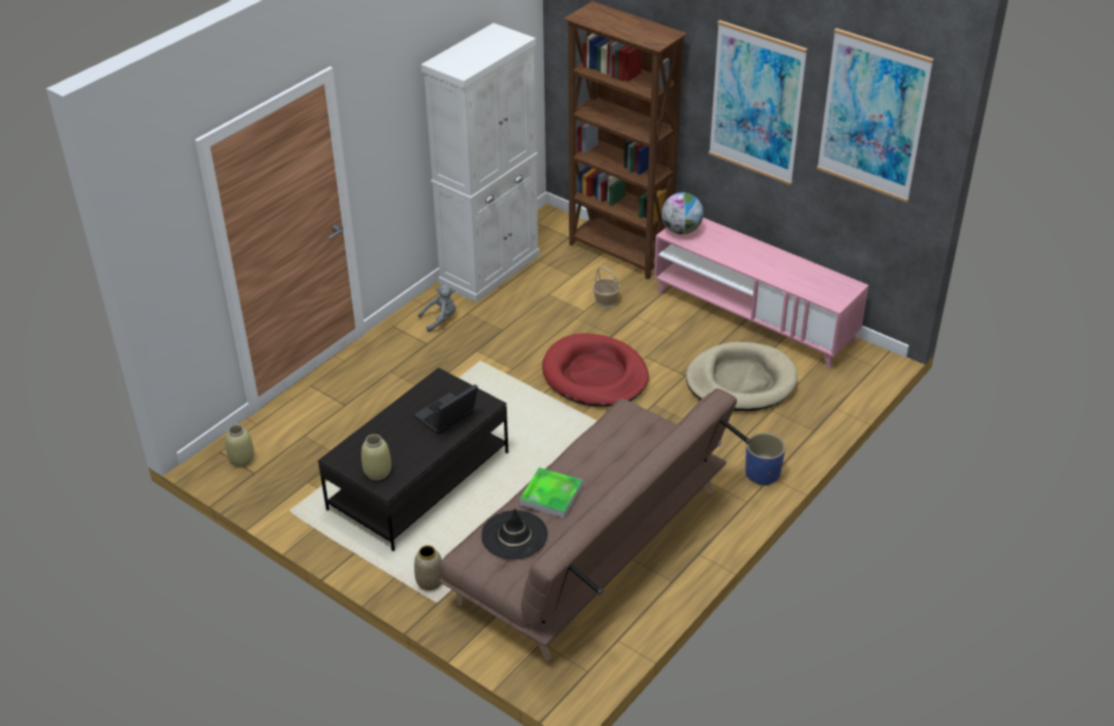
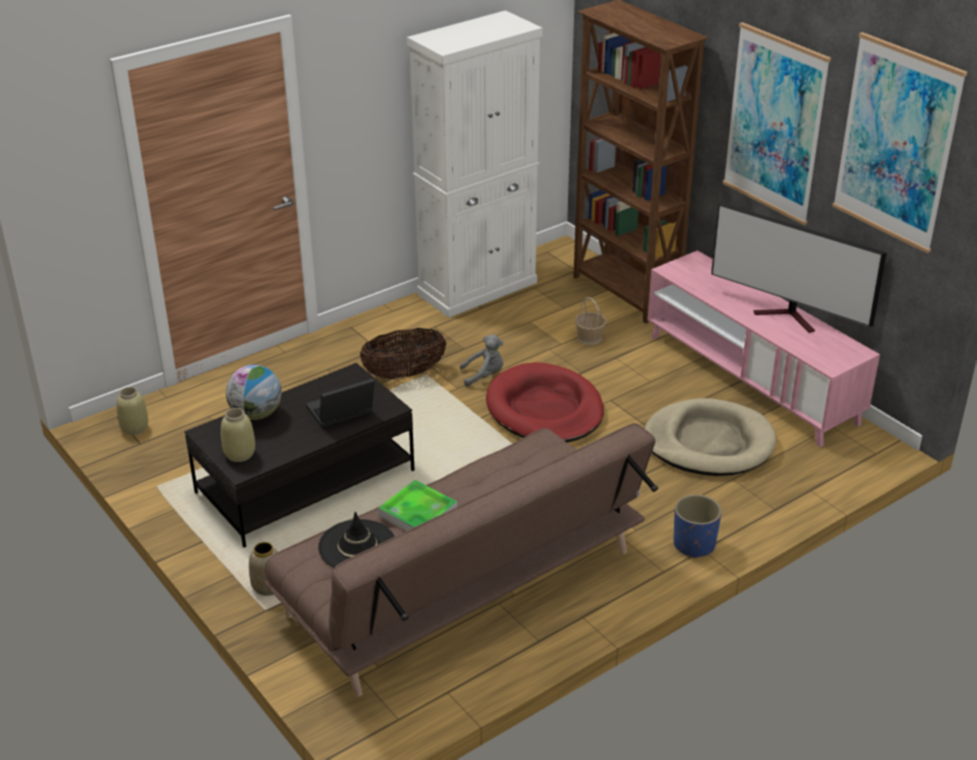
camera: 15 degrees right, 5 degrees down
(440, 319) = (403, 328): grey plush toy -> grey plush toy (484, 375)
(460, 363) = (404, 374): none -> basket
(681, 230) = (682, 268): globe -> globe (256, 414)
(786, 263) = (789, 317): none -> television

